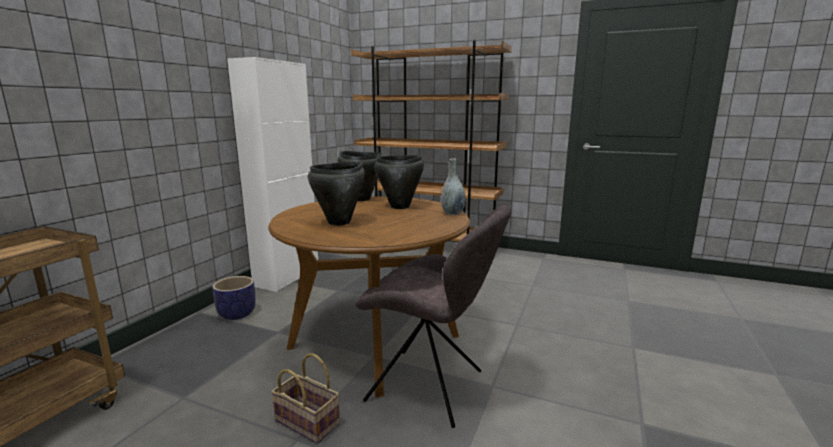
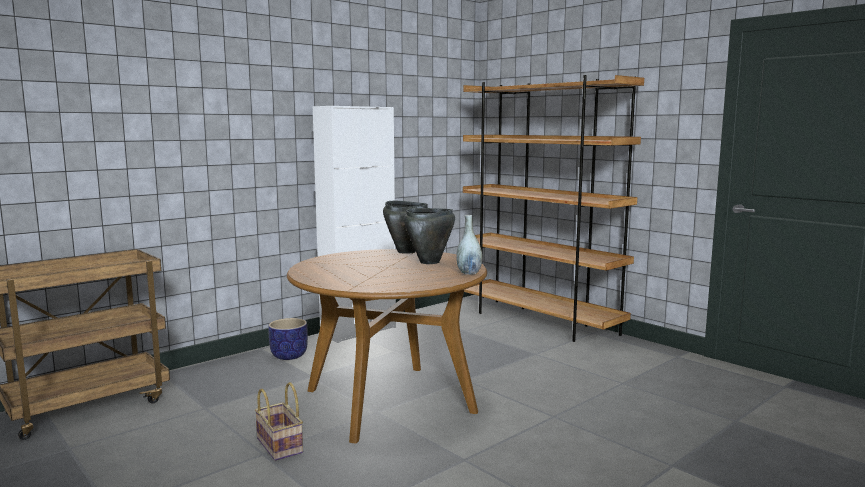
camera: 25 degrees right, 5 degrees down
(339, 222) = (350, 270): black cooking pot -> none
(430, 387) = (403, 446): grey chair -> none

